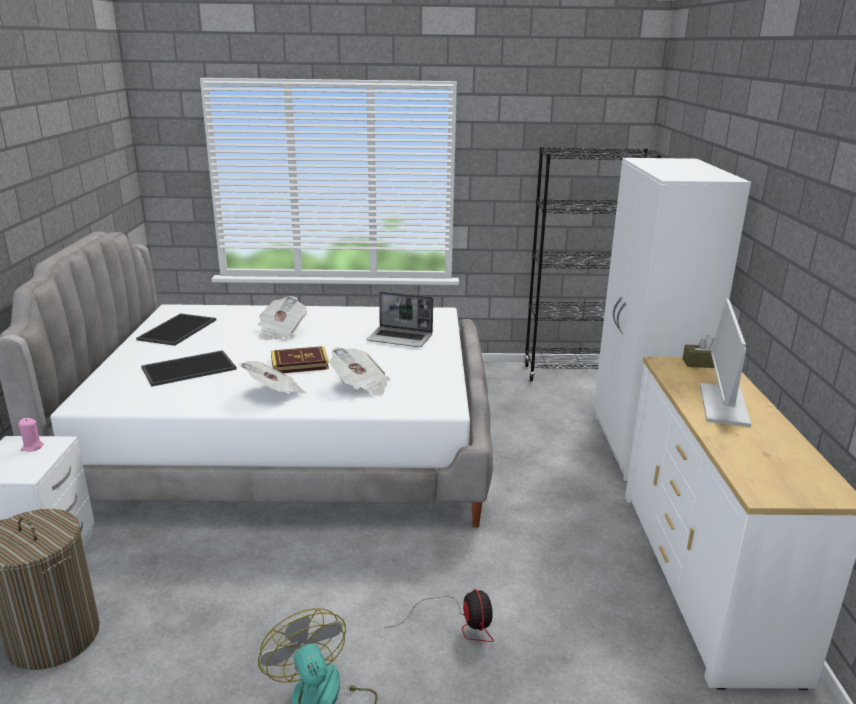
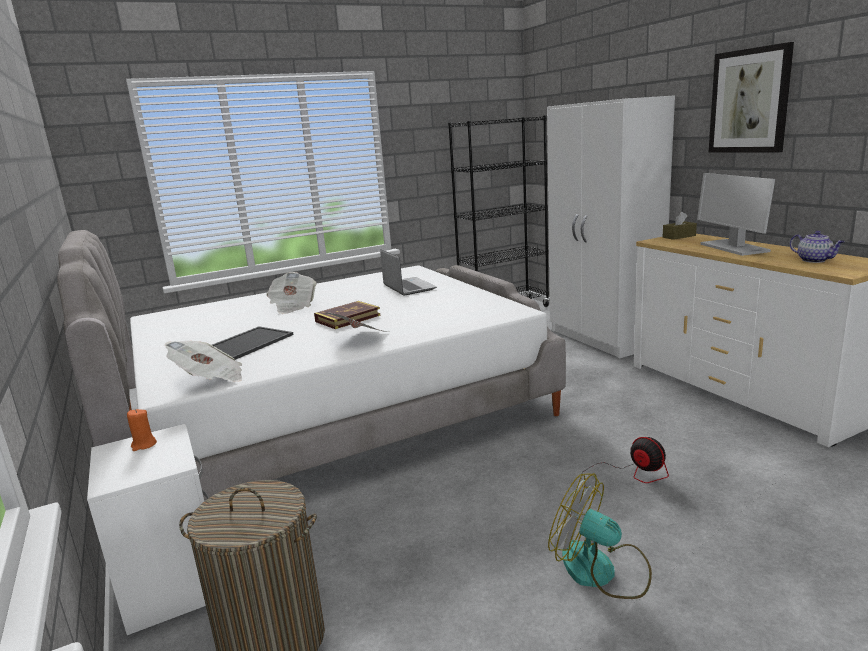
camera: 25 degrees left, 5 degrees down
(32, 447) = (144, 445): pink candle -> orange candle
(178, 330) = (183, 326): tray -> none
(361, 386) = (427, 317): newspaper -> newspaper (210, 379)
(401, 338) = (408, 287): laptop -> laptop turned 105 degrees counterclockwise
(770, 460) = (815, 260): none -> teapot
(803, 221) = (749, 101): none -> picture

